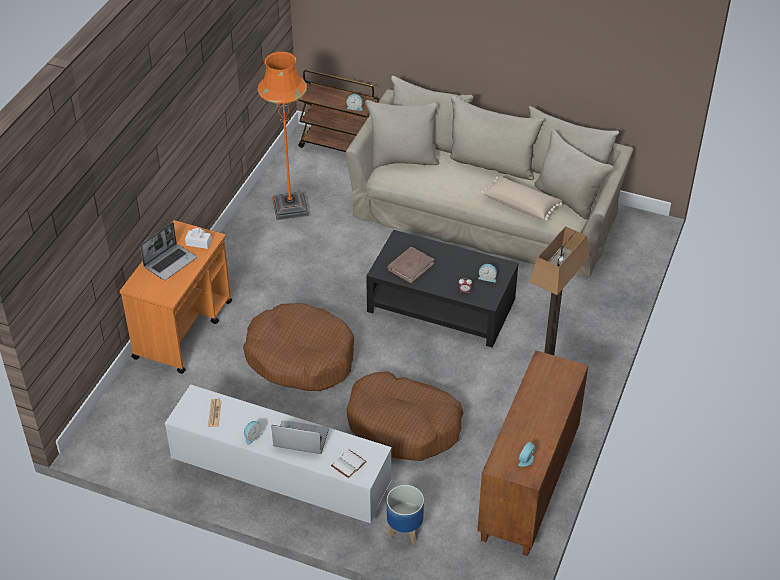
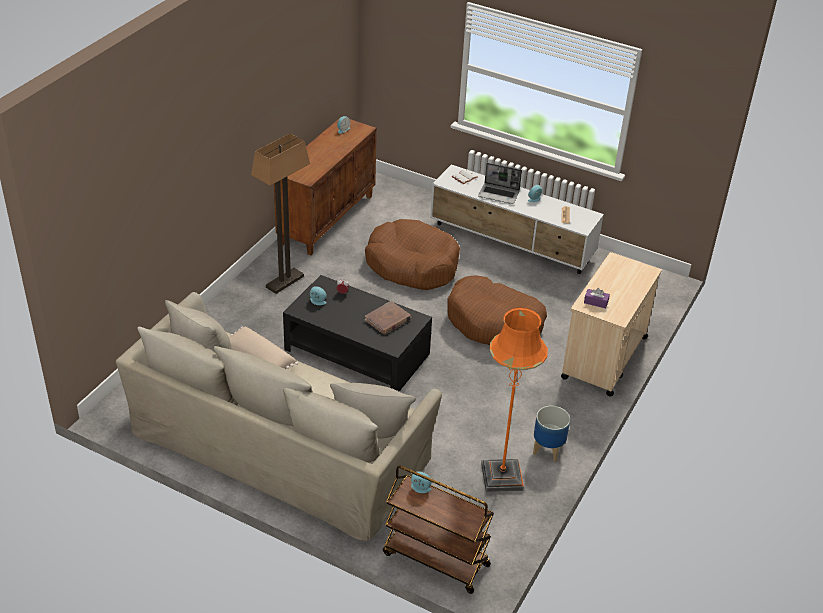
camera: 175 degrees left, 5 degrees down
(170, 262) = (620, 288): laptop -> none
(183, 329) = (604, 358): orange cart -> beige cart
(198, 243) = (596, 302): white tissue box -> purple tissue box
(404, 529) = (423, 207): planter -> planter (547, 450)

